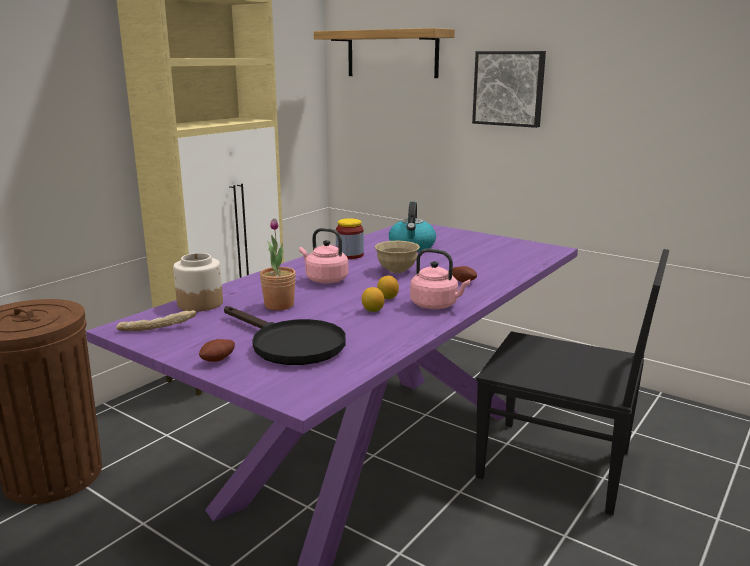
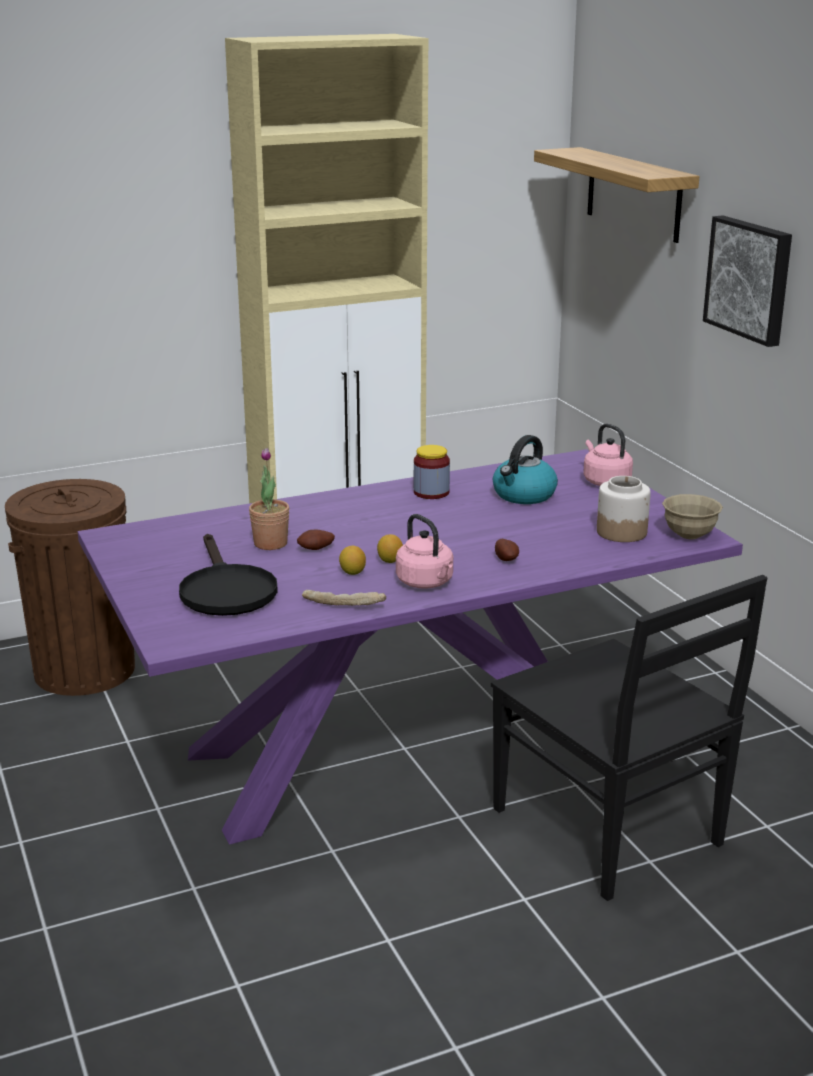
camera: 30 degrees right, 5 degrees up
(157, 328) = (136, 542): bread -> bread (344, 604)
(200, 303) = (201, 523): jar -> jar (621, 532)
(219, 361) = (147, 591): potato -> potato (316, 550)
(324, 279) = (357, 521): pink kettle -> pink kettle (605, 481)
(396, 270) = (452, 527): beige bowl -> beige bowl (689, 535)

